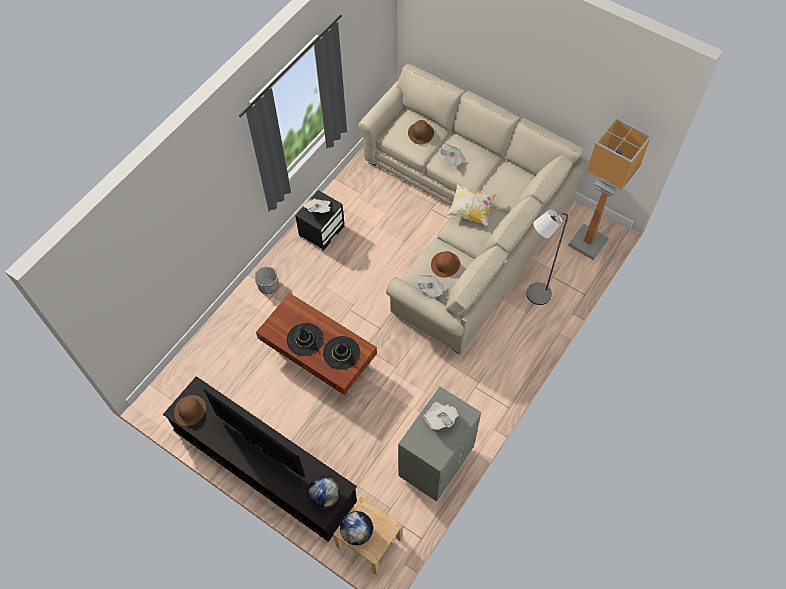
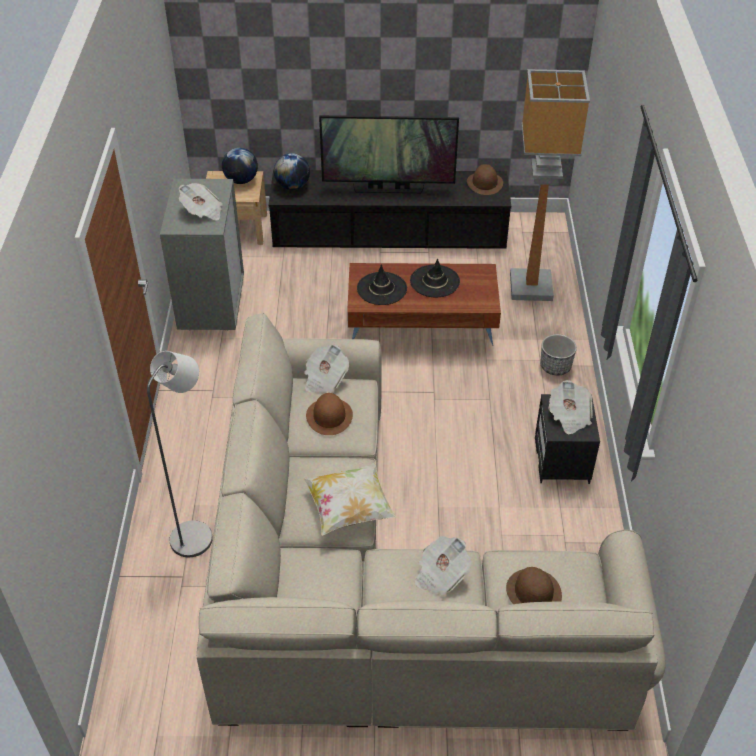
camera: 145 degrees right, 15 degrees down
(588, 243) = (148, 665): floor lamp -> floor lamp (530, 287)

